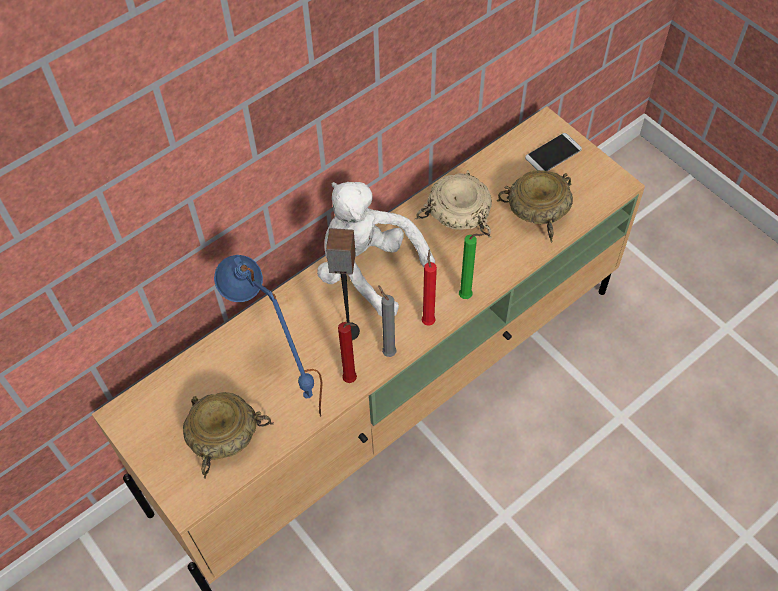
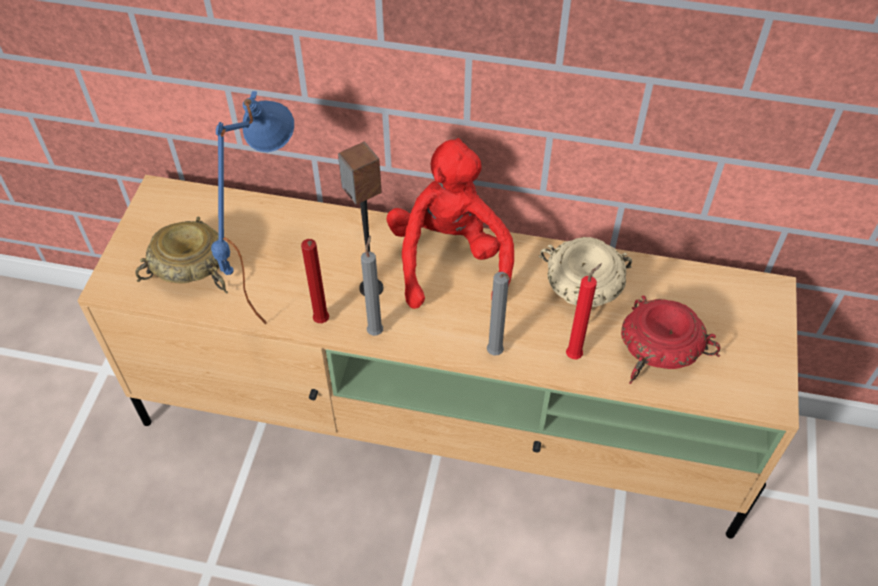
camera: 50 degrees right, 5 degrees down
(367, 270) = (449, 259): white plush toy -> red plush toy
(428, 320) = (439, 340): red candle -> red candle (575, 354)
(467, 297) = (496, 354): green candle -> grey candle
(539, 210) = (660, 351): beige bowl -> red bowl
(553, 154) = (742, 319): phone -> none

